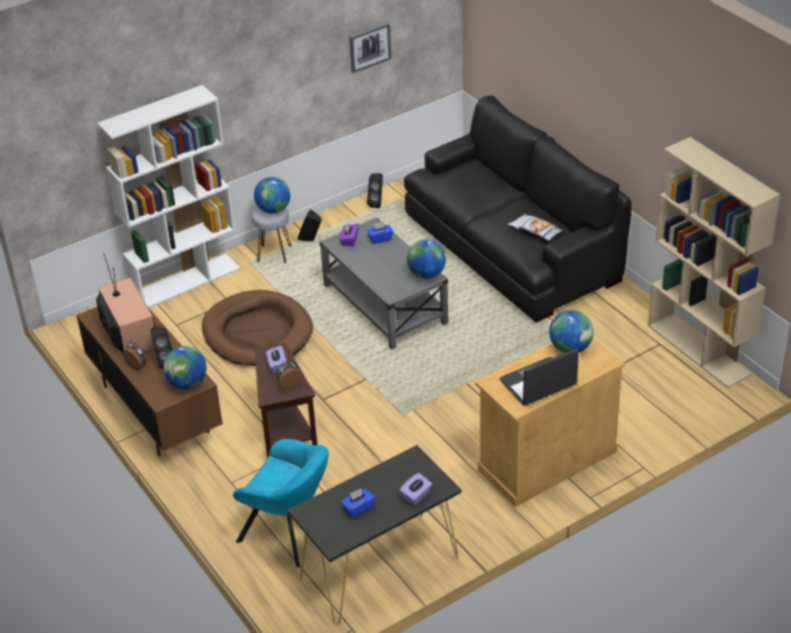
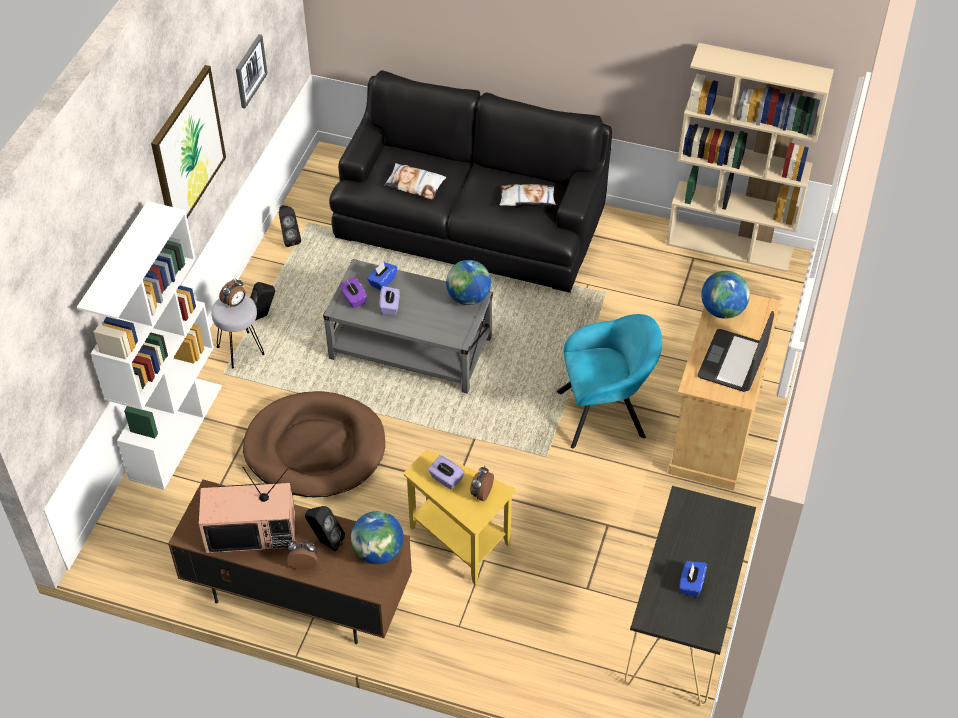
camera: 40 degrees left, 10 degrees up
(129, 333) = (252, 531): television -> television turned 150 degrees clockwise
(269, 72) = (187, 150): none -> picture
(273, 210) = (235, 303): globe -> alarm clock
(286, 435) = (460, 543): brown side table -> yellow side table
(290, 532) = (567, 641): turquoise armchair -> turquoise armchair (605, 413)
(416, 496) = (726, 538): purple tissue box -> purple tissue box (390, 307)
(466, 189) = (415, 184): none -> pillow

